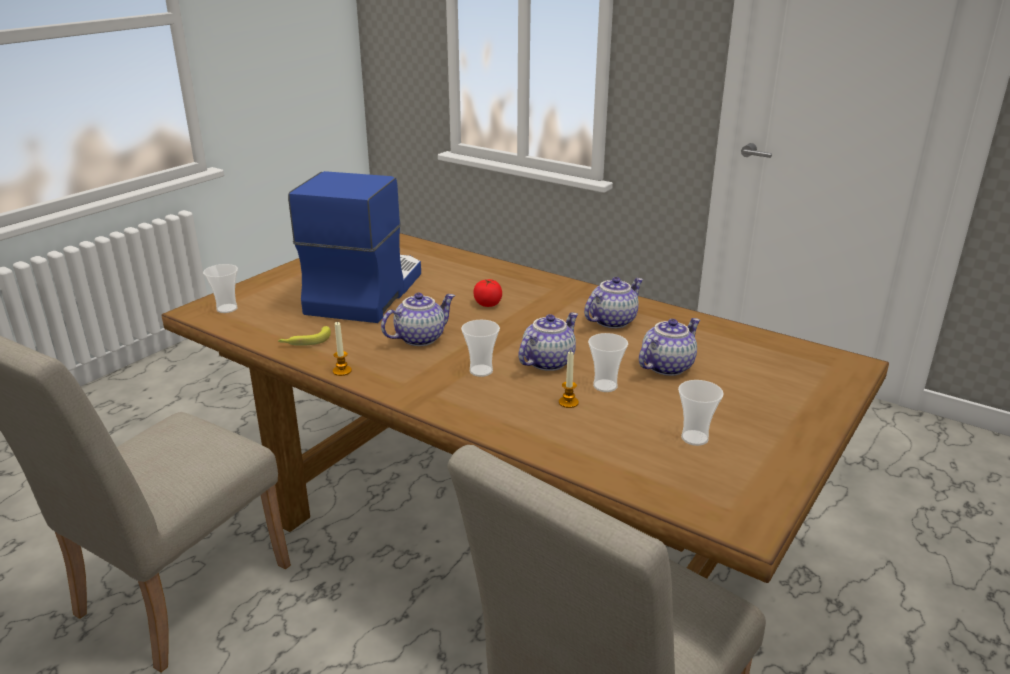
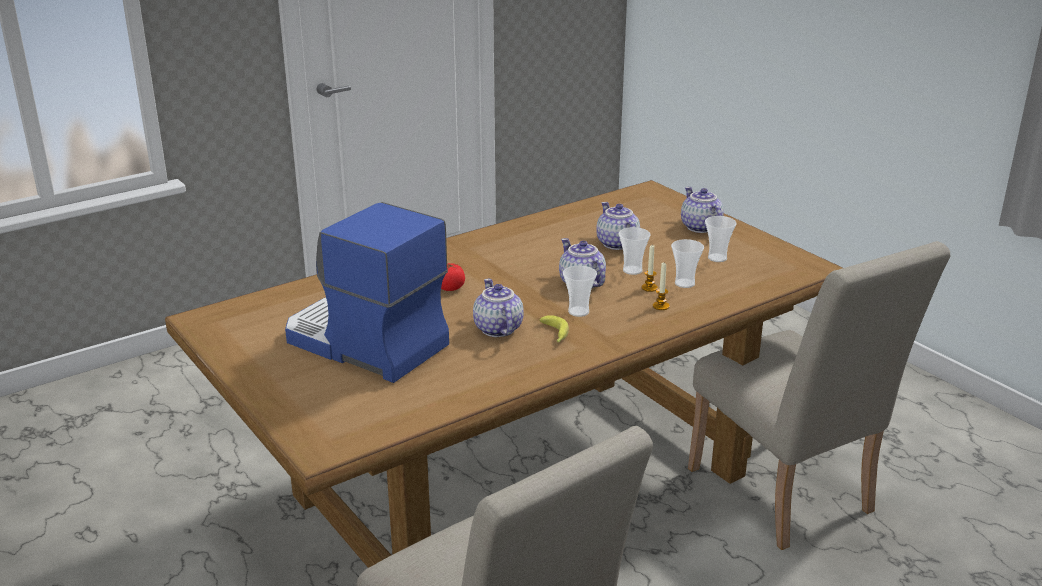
camera: 70 degrees left, 0 degrees up
(227, 309) = (333, 430): cup -> cup (684, 283)
(305, 341) = (459, 387): banana -> banana (555, 334)
(342, 371) = (537, 373): candle -> candle (661, 306)
(612, 321) = (526, 245): teapot -> teapot (699, 227)

